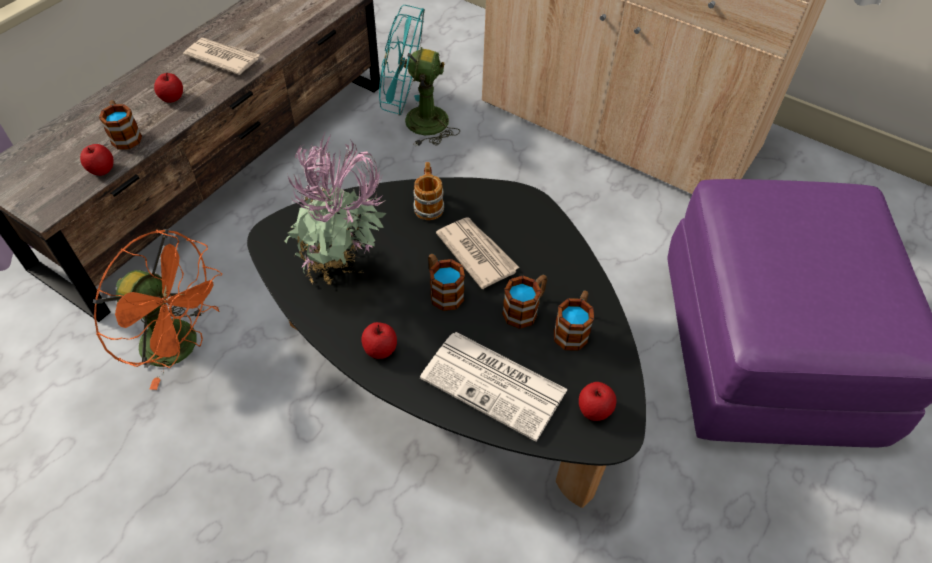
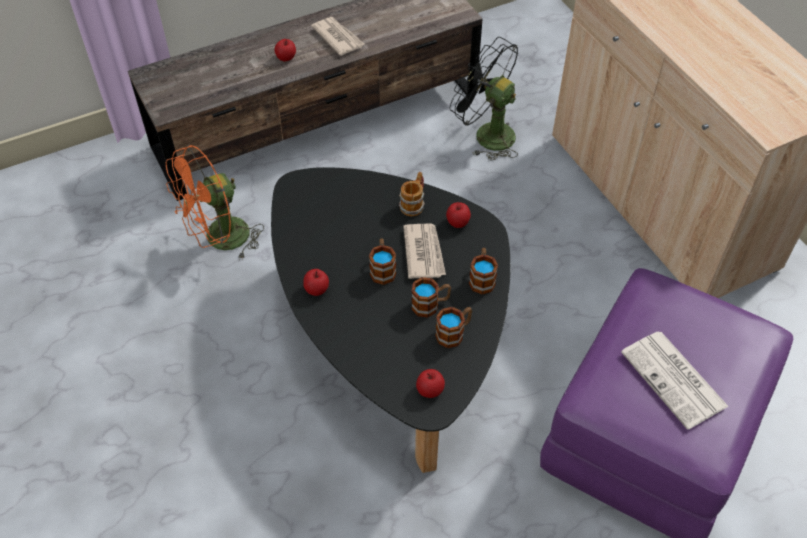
camera: 30 degrees right, 0 degrees up
(102, 170) = (213, 96): apple -> apple (458, 222)
(125, 135) = (240, 76): mug -> mug (482, 278)
(181, 346) = (219, 240): orange fan -> orange fan turned 90 degrees clockwise
(345, 274) = (325, 230): potted plant -> none
(415, 122) = (486, 134): turquoise fan -> black fan
(496, 384) = (376, 345): newspaper -> newspaper (675, 380)

